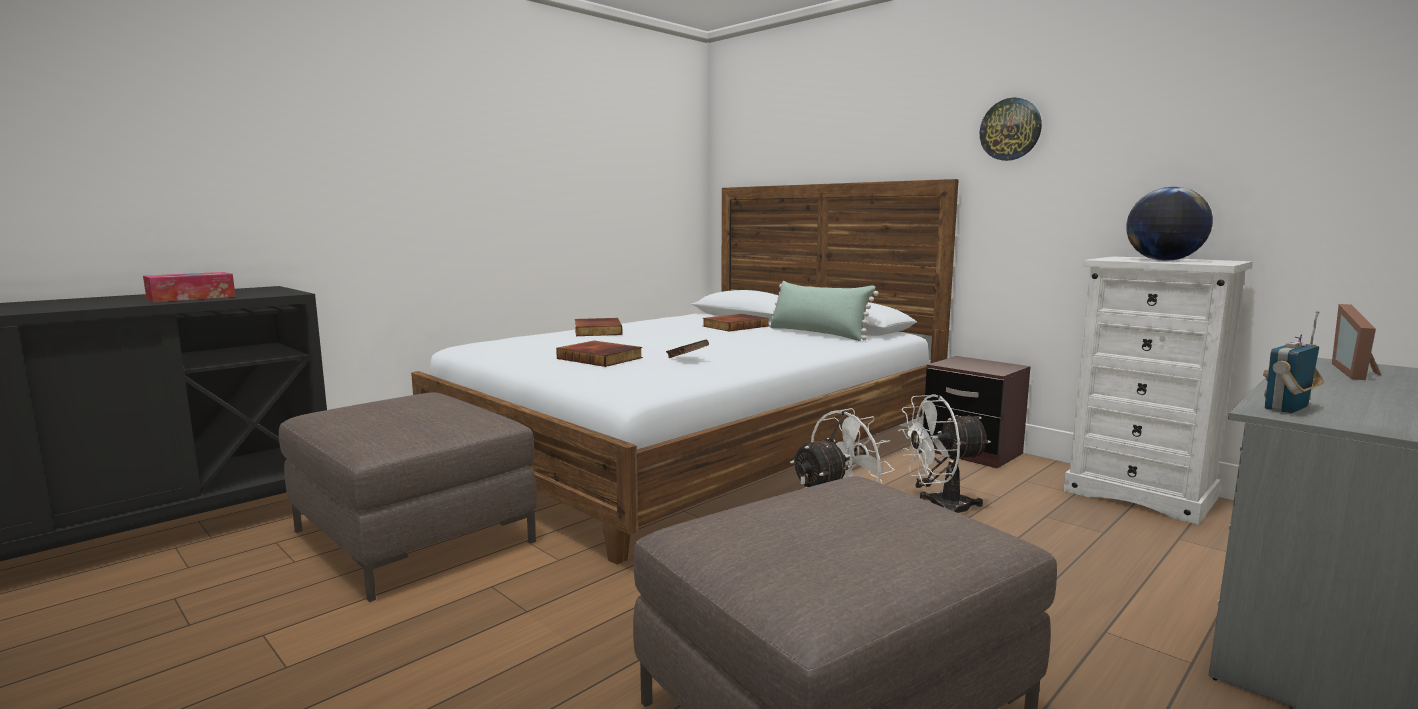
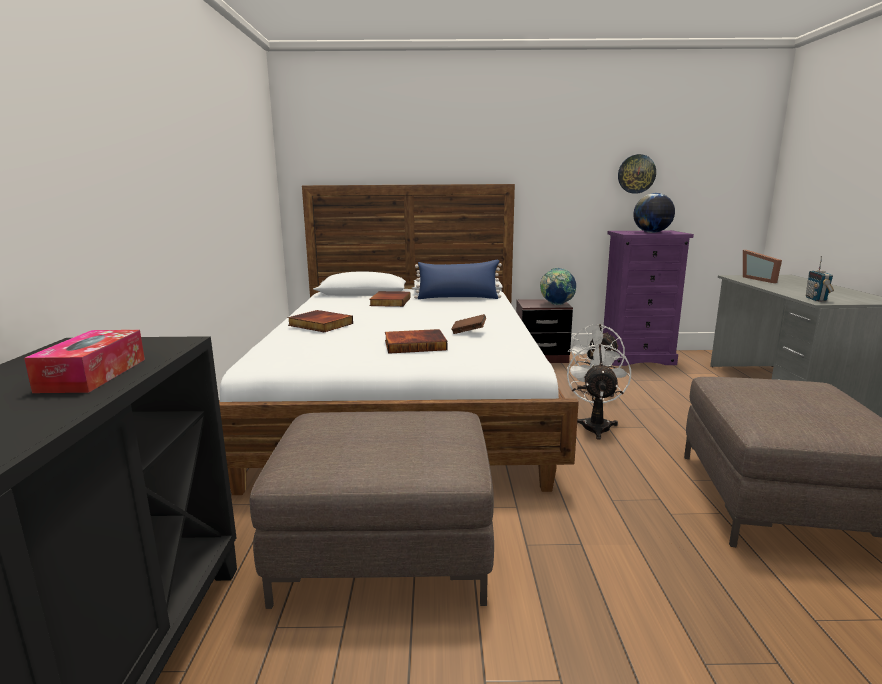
camera: 45 degrees left, 5 degrees up
(818, 333) = (458, 298): green pillow -> blue pillow
(989, 369) = (556, 304): none -> globe
(1010, 129) = (546, 153): wall clock -> wall clock (636, 174)
(1140, 494) = (636, 358): white dresser -> purple dresser

